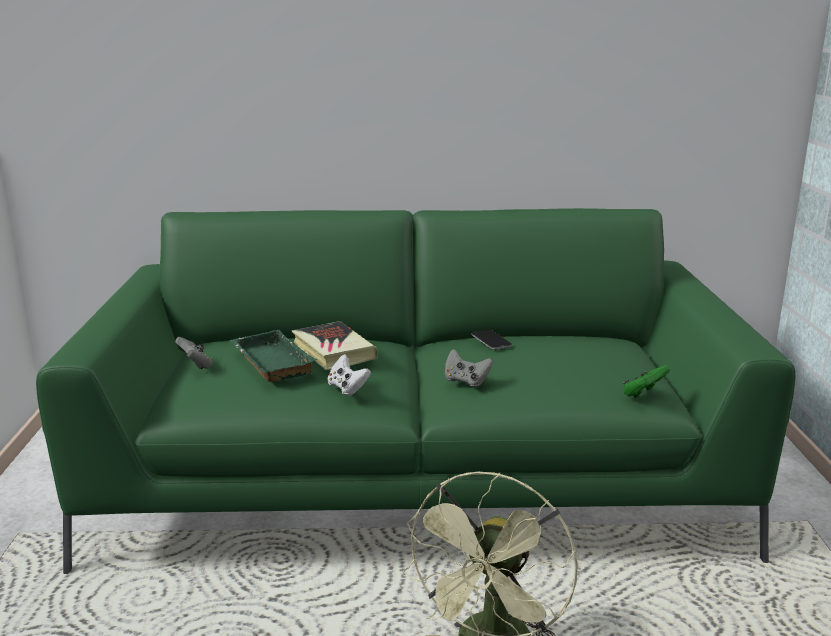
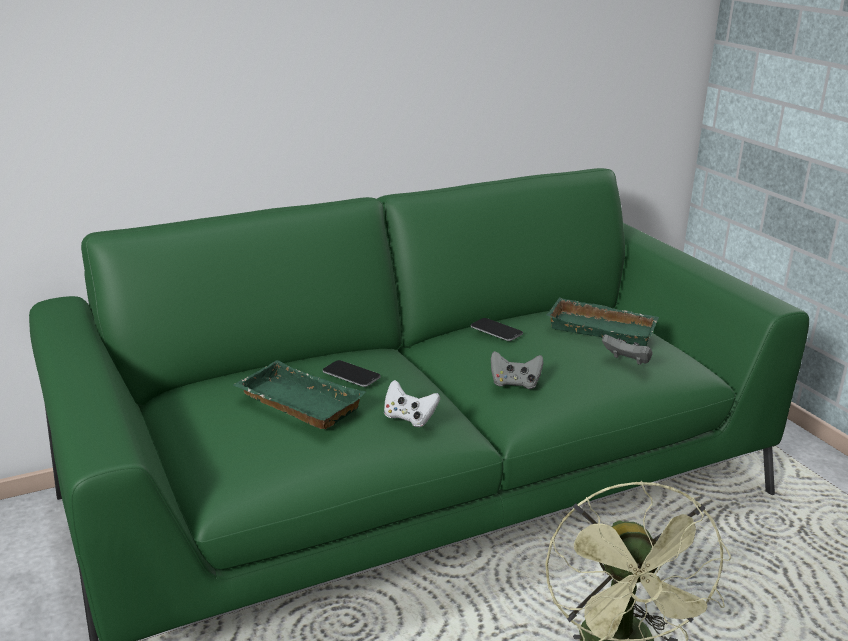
camera: 25 degrees left, 5 degrees up
(196, 365) = (206, 424): grey game controller -> grey game controller (627, 362)
(333, 351) = (351, 375): book -> phone
(593, 353) = (603, 328): none -> green tray
(643, 394) = (679, 364): green game controller -> none

